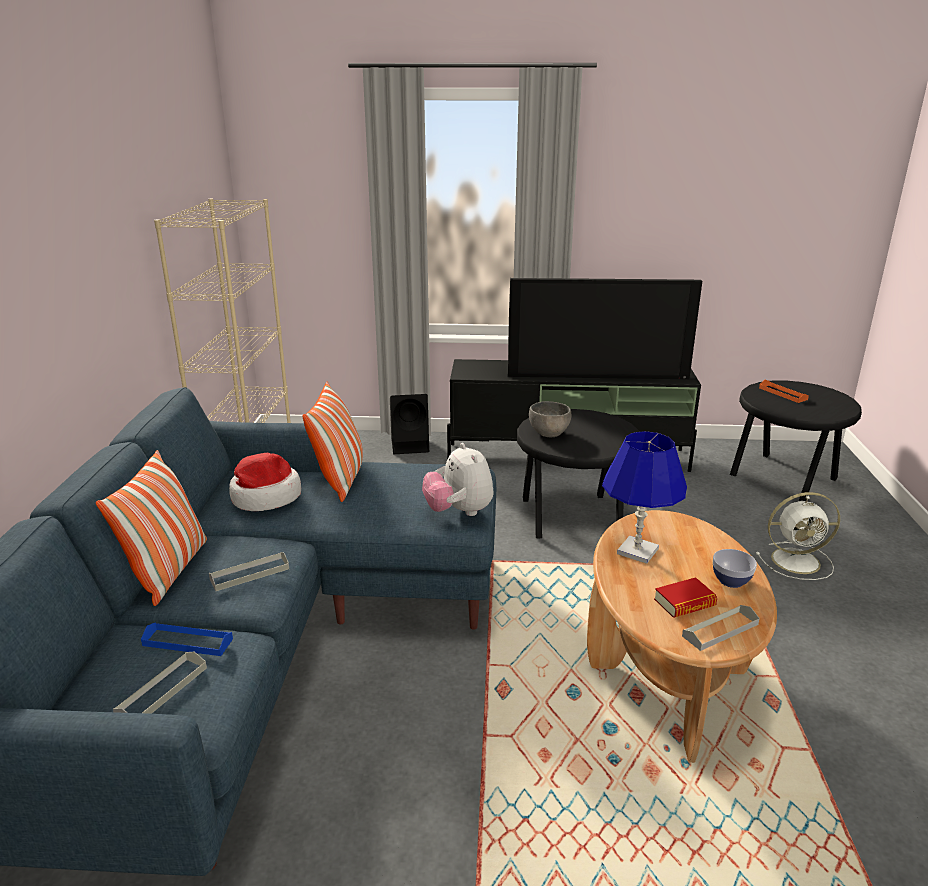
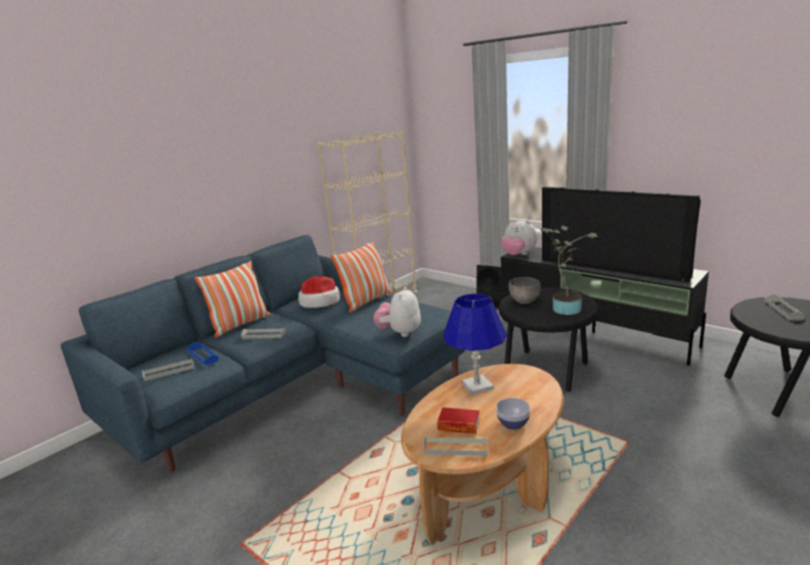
camera: 40 degrees right, 5 degrees down
(469, 374) = (518, 255): none -> plush toy
(603, 432) = (565, 307): none -> potted plant
(782, 394) = (783, 309): orange tray -> grey tray
(797, 561) = (703, 458): white fan -> none

